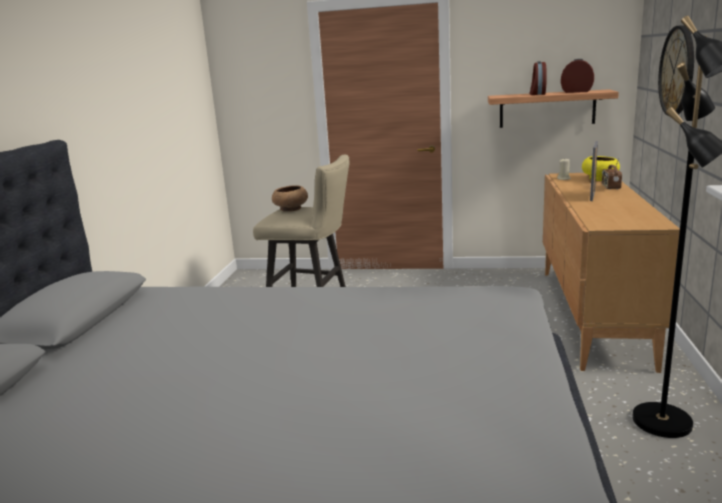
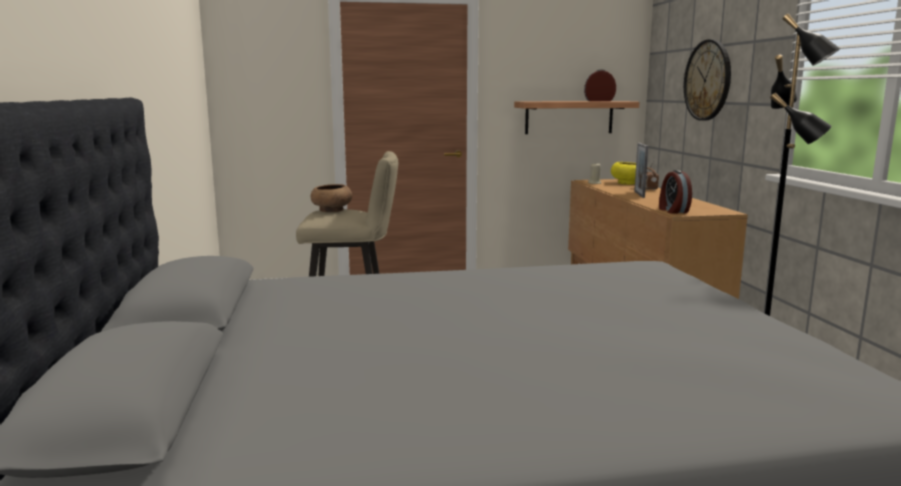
camera: 20 degrees left, 5 degrees down
(537, 94) = (564, 101): alarm clock -> alarm clock (672, 211)

